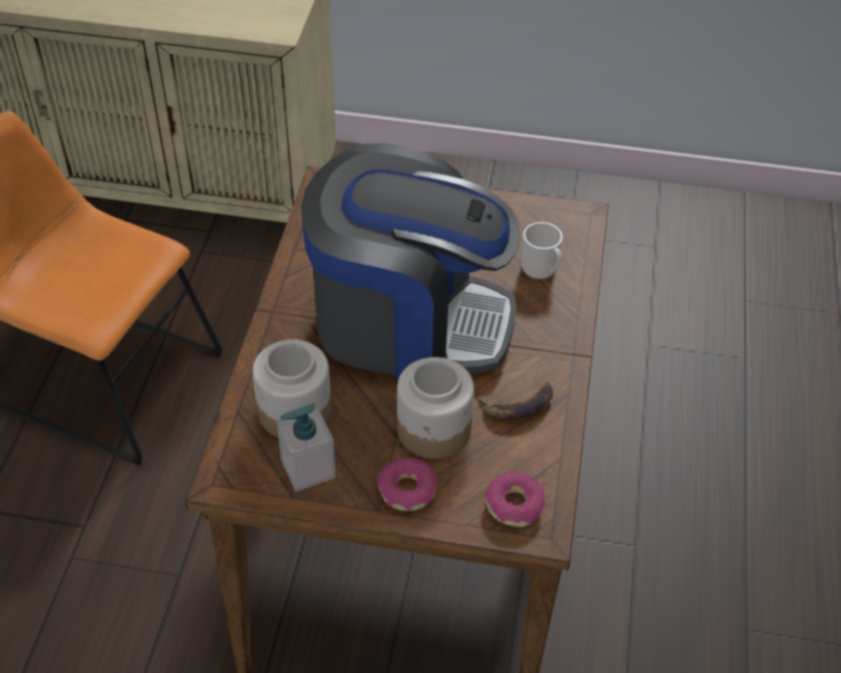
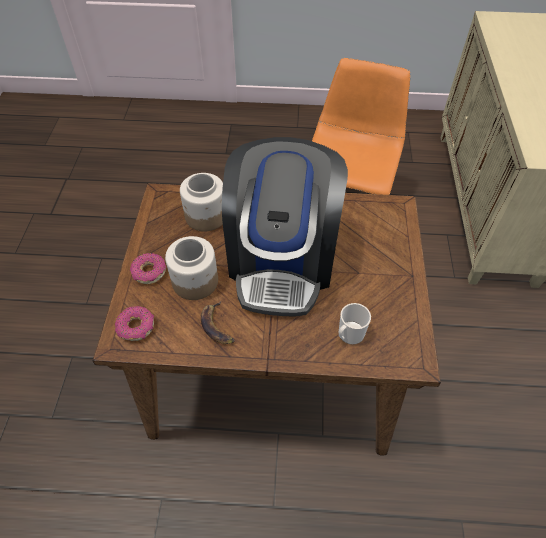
camera: 85 degrees right, 5 degrees up
(307, 469) = (165, 226): soap dispenser -> none

